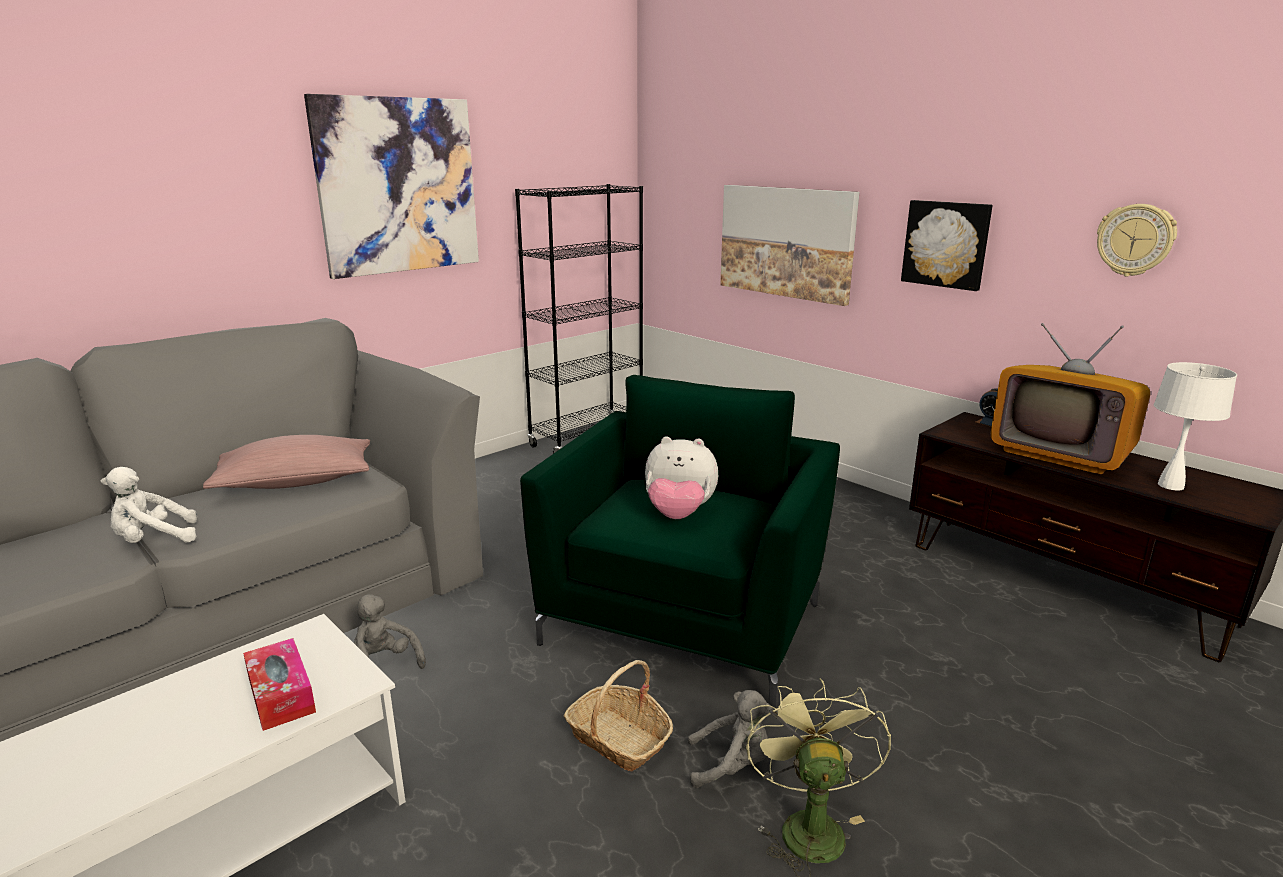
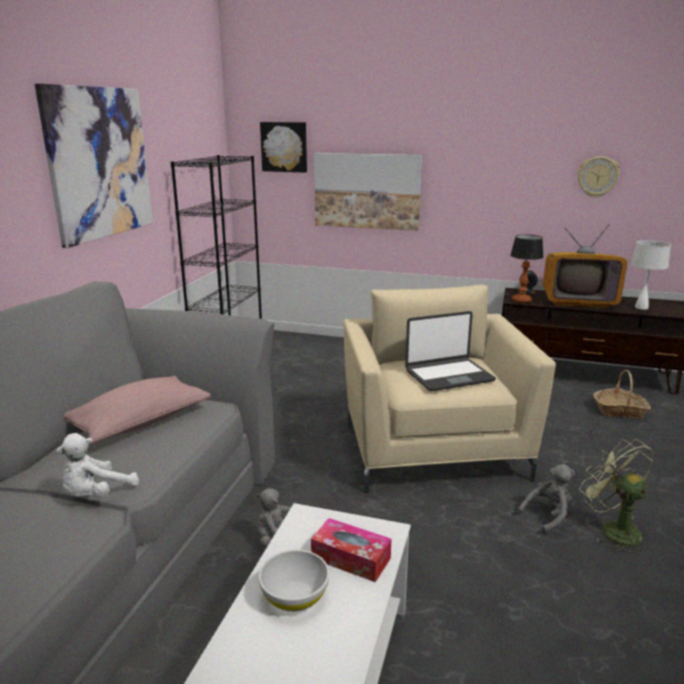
camera: 30 degrees left, 0 degrees up
(178, 710) = (295, 596): none -> white bowl
(619, 739) = (478, 526): basket -> basket (619, 410)
(679, 514) = (448, 375): plush toy -> laptop
(686, 620) = (434, 449): green armchair -> beige armchair
(946, 244) = (485, 185): picture -> picture (284, 147)
(956, 435) = (521, 300): none -> table lamp

